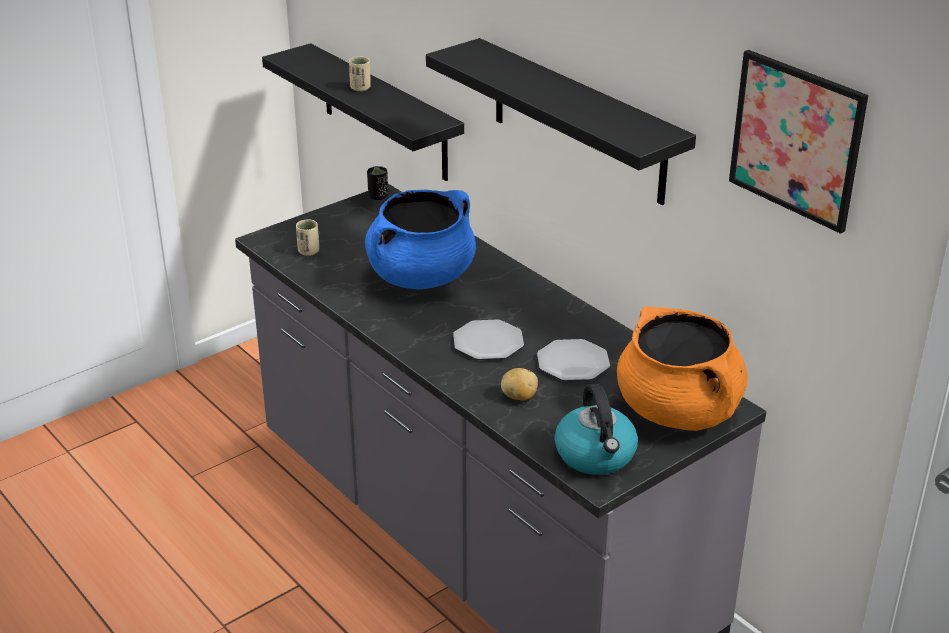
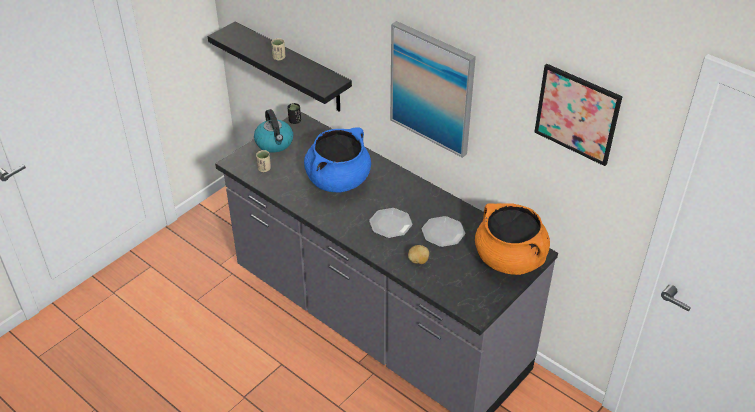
camera: 10 degrees left, 10 degrees up
(578, 121) = (432, 88): black shelf -> picture
(596, 455) = (471, 296): kettle -> kettle (274, 143)

